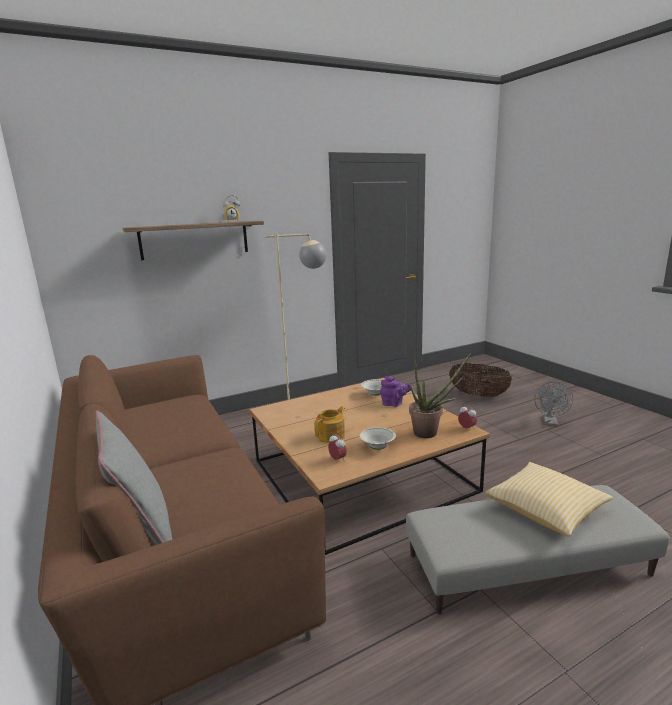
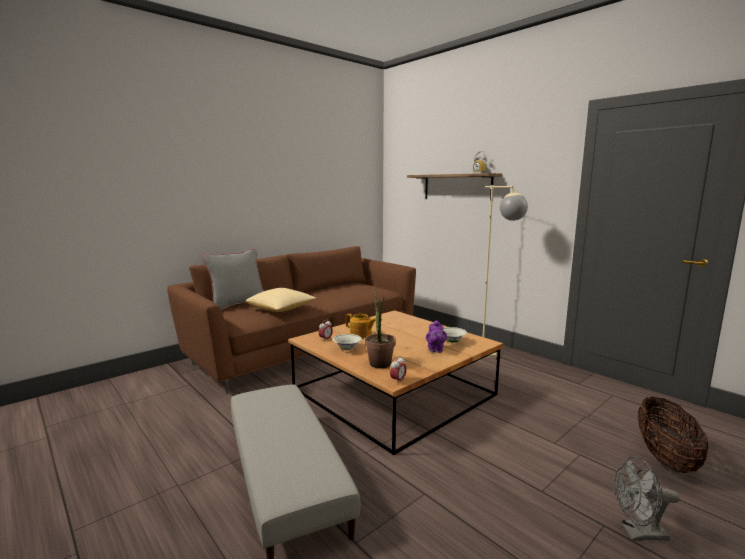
camera: 75 degrees right, 5 degrees down
(546, 510) = (296, 439): pillow -> pillow (281, 309)

